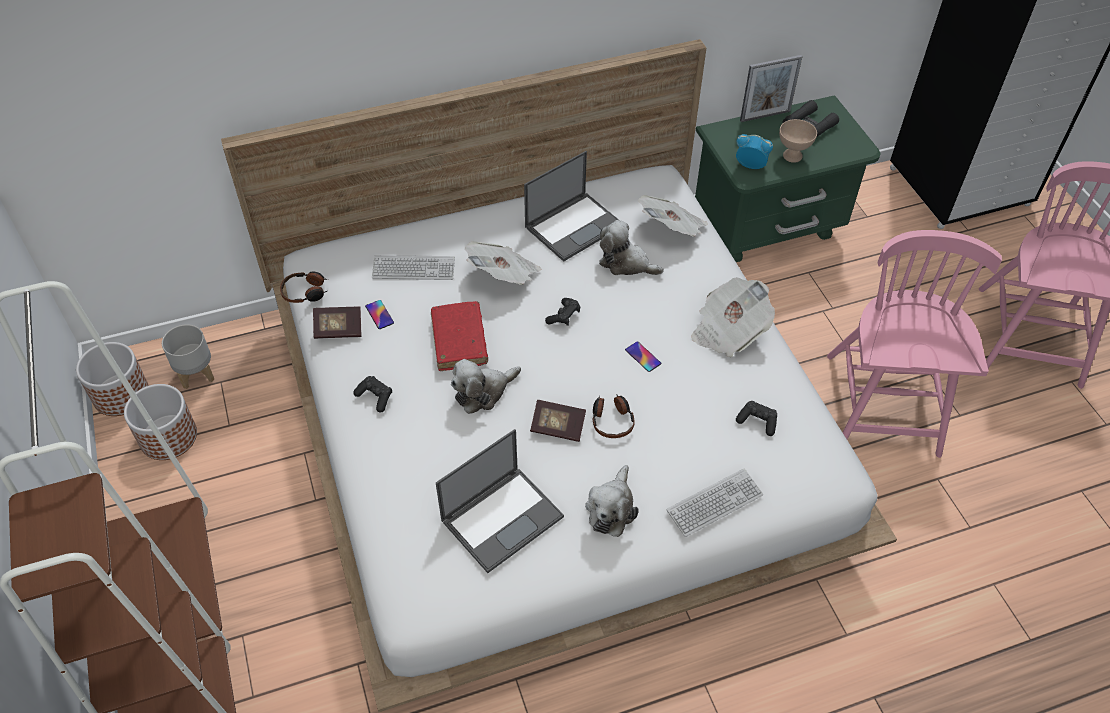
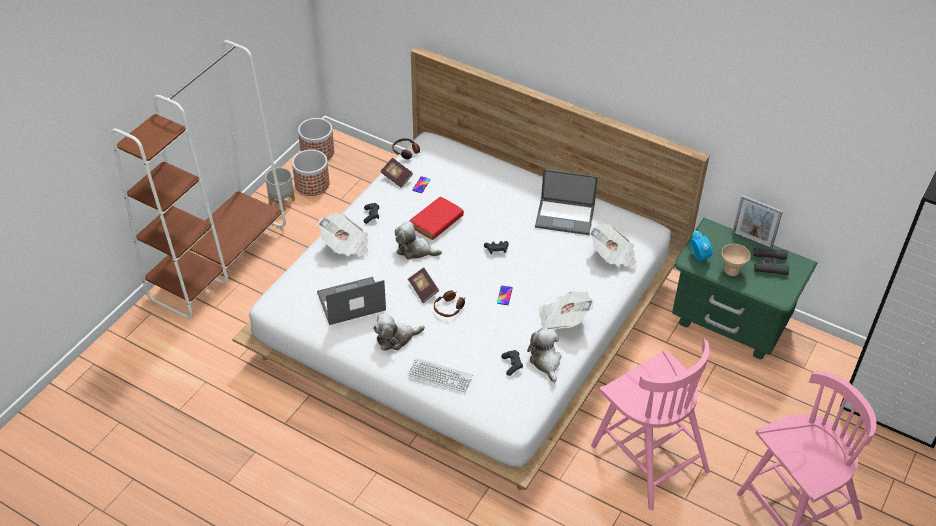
camera: 50 degrees right, 5 degrees down
(196, 373) = (356, 167): grey planter -> grey planter (282, 201)
(413, 269) = (463, 177): keyboard -> none
(503, 517) = (350, 302): laptop -> laptop turned 150 degrees clockwise
(504, 276) = (498, 212): newspaper -> newspaper (346, 246)
(626, 263) = (563, 252): plush toy -> plush toy (546, 361)
(882, 407) = (647, 456): pink chair -> pink chair turned 90 degrees clockwise

